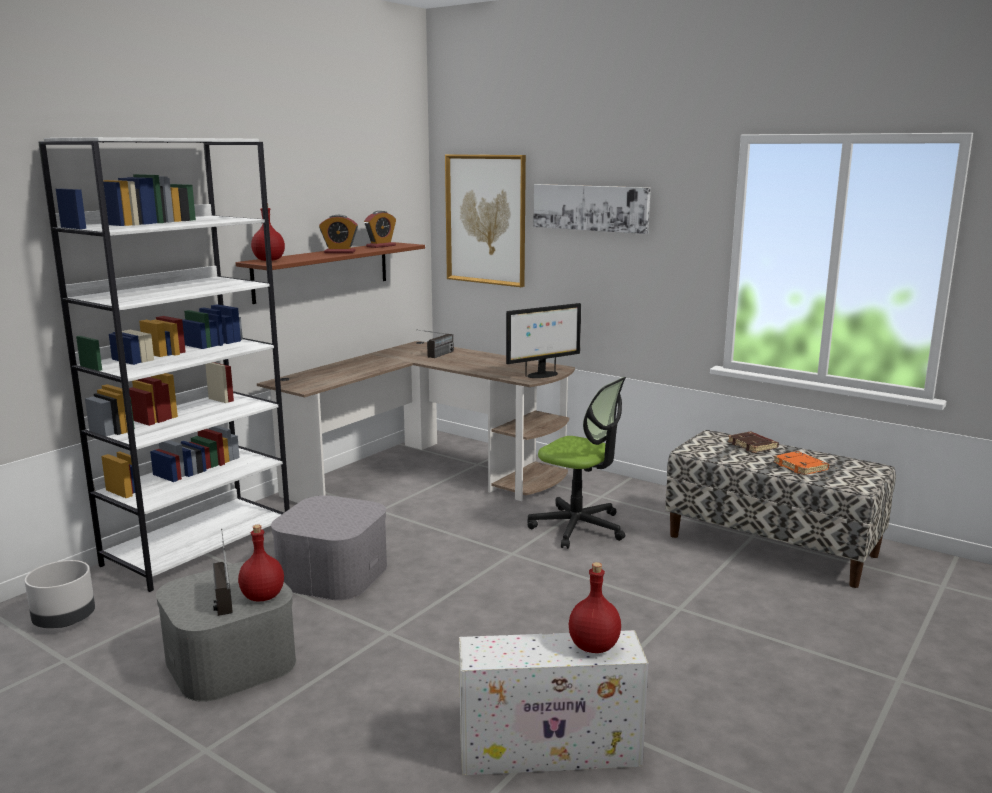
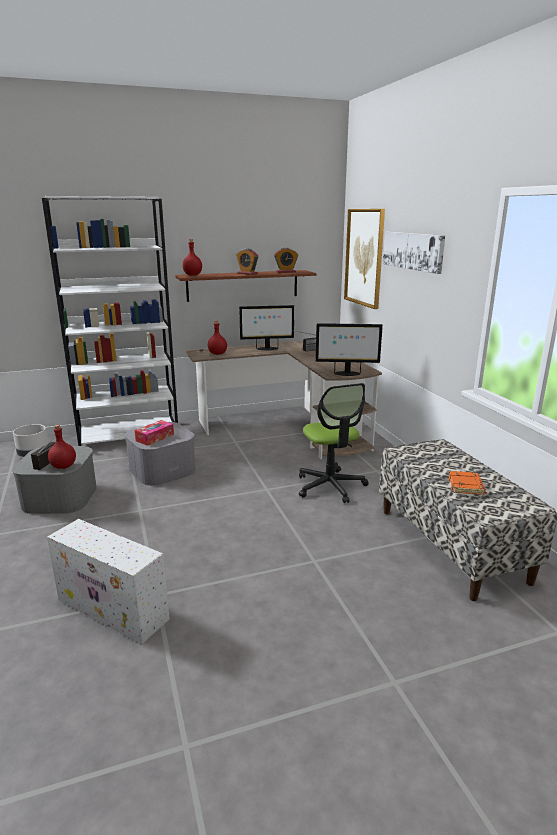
camera: 35 degrees right, 5 degrees up
(331, 521) = (155, 437): none -> tissue box
(376, 362) = (267, 349): none -> monitor
(594, 646) = (125, 552): red bottle -> red bottle (218, 354)
(753, 446) = (457, 460): brown book -> none

